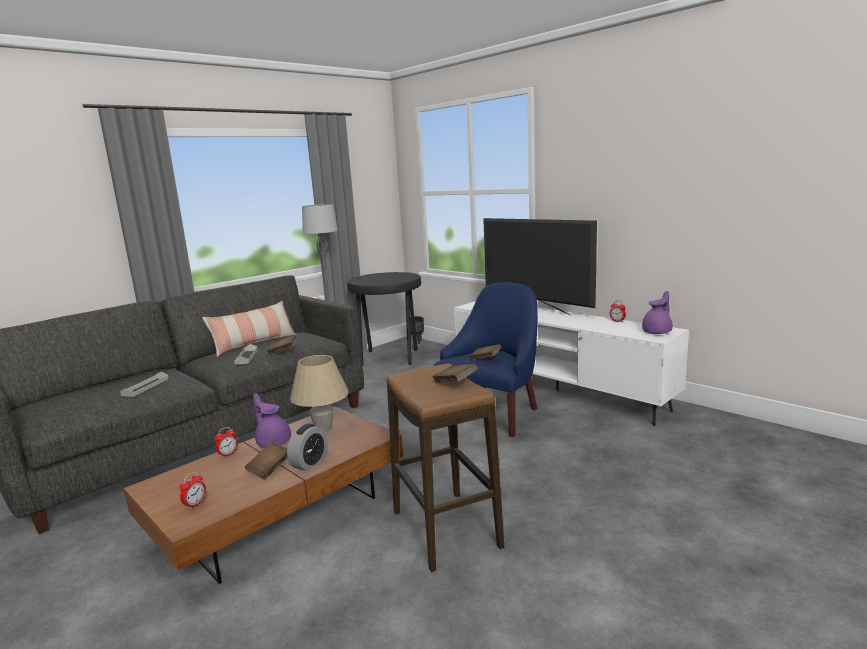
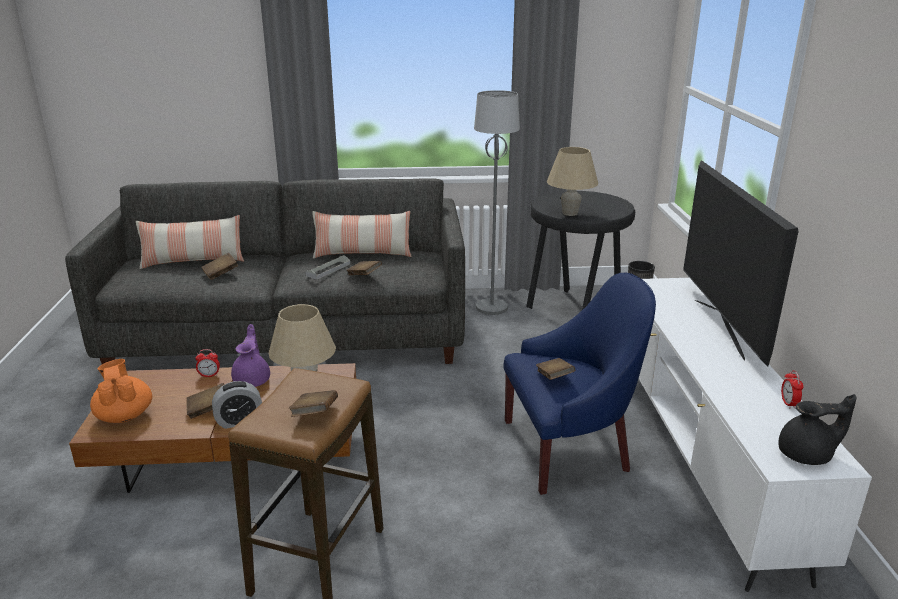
camera: 40 degrees right, 10 degrees up
(97, 389) = (193, 261): none -> pillow
(145, 387) = (220, 274): grey tray -> brown book
(195, 504) = (124, 415): alarm clock -> orange teapot
(386, 282) = (570, 213): none -> beige table lamp
(658, 332) = (807, 455): purple teapot -> black teapot

